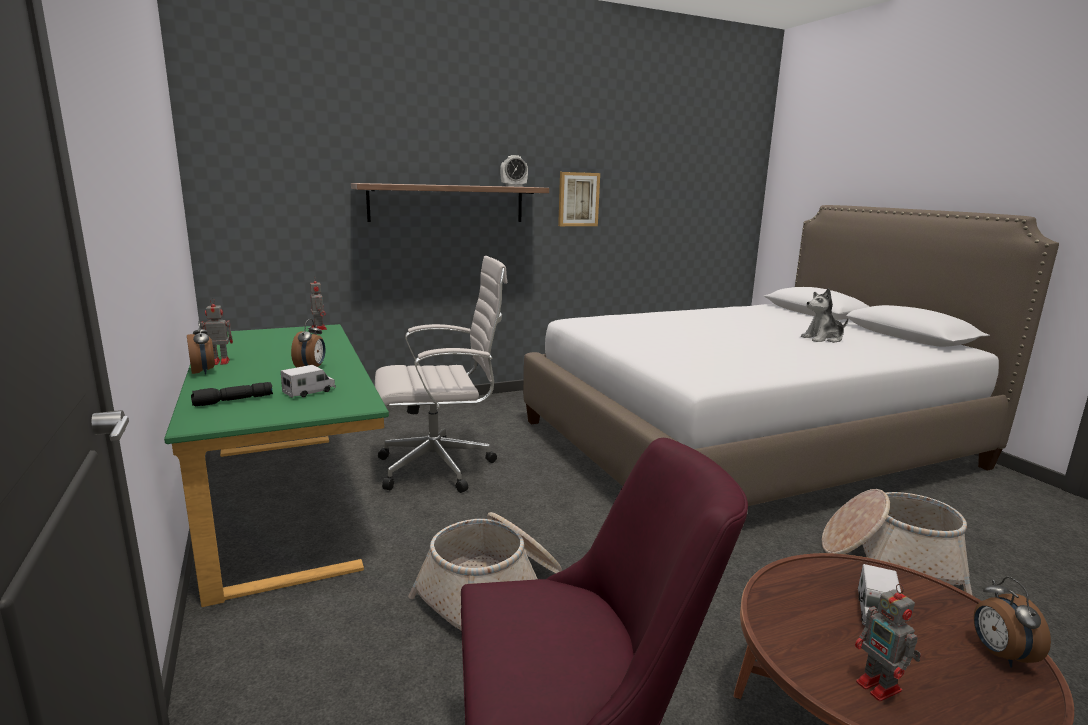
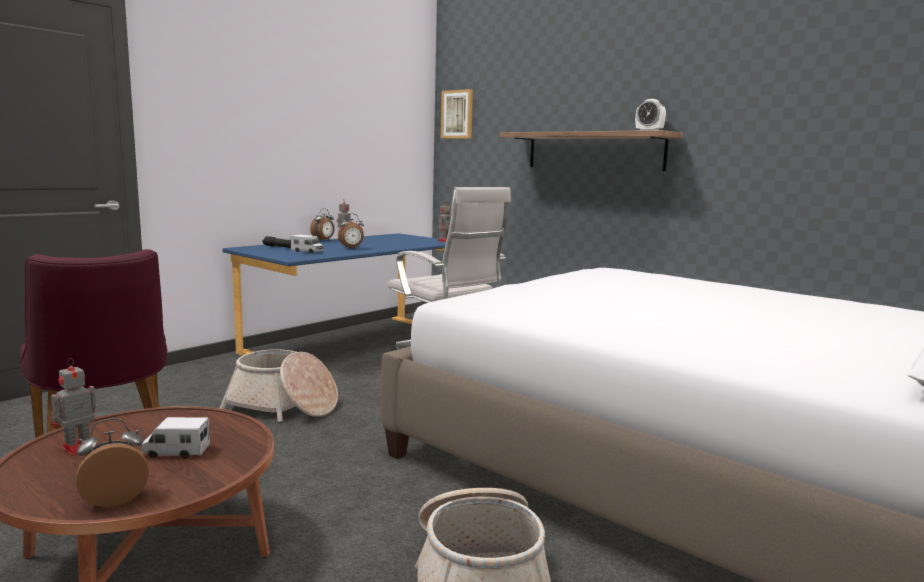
camera: 65 degrees right, 5 degrees down
(290, 501) = (354, 342): green desk -> blue desk
(578, 199) = (740, 146): picture -> picture (457, 114)
(823, 339) = (781, 336): plush toy -> none

